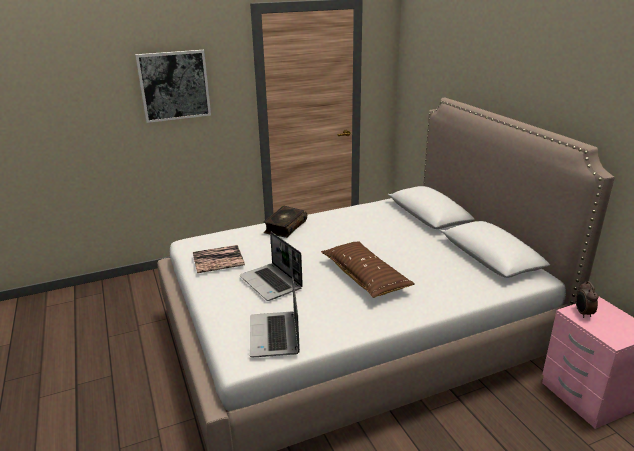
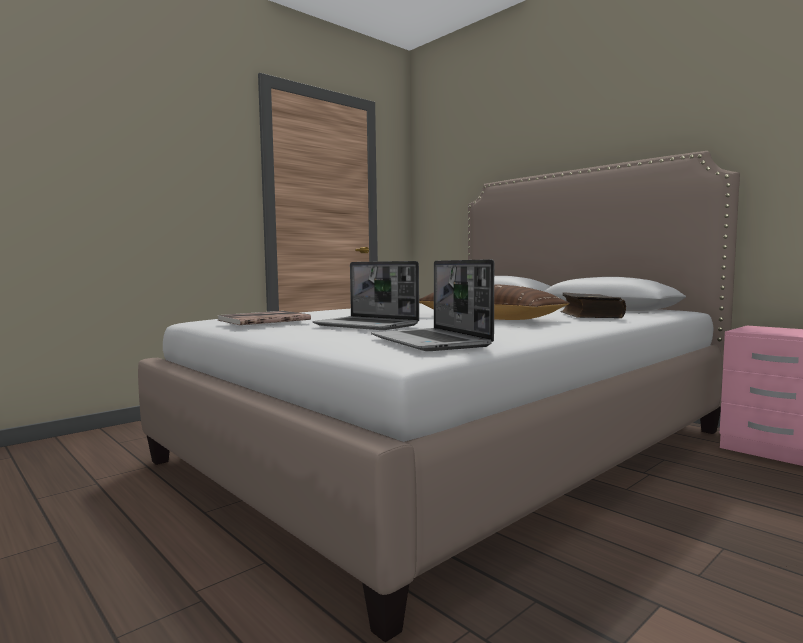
camera: 20 degrees left, 20 degrees down
(174, 85) = (158, 149): picture -> none
(285, 227) = (334, 310): book -> book (589, 315)
(583, 313) = (754, 330): alarm clock -> none

